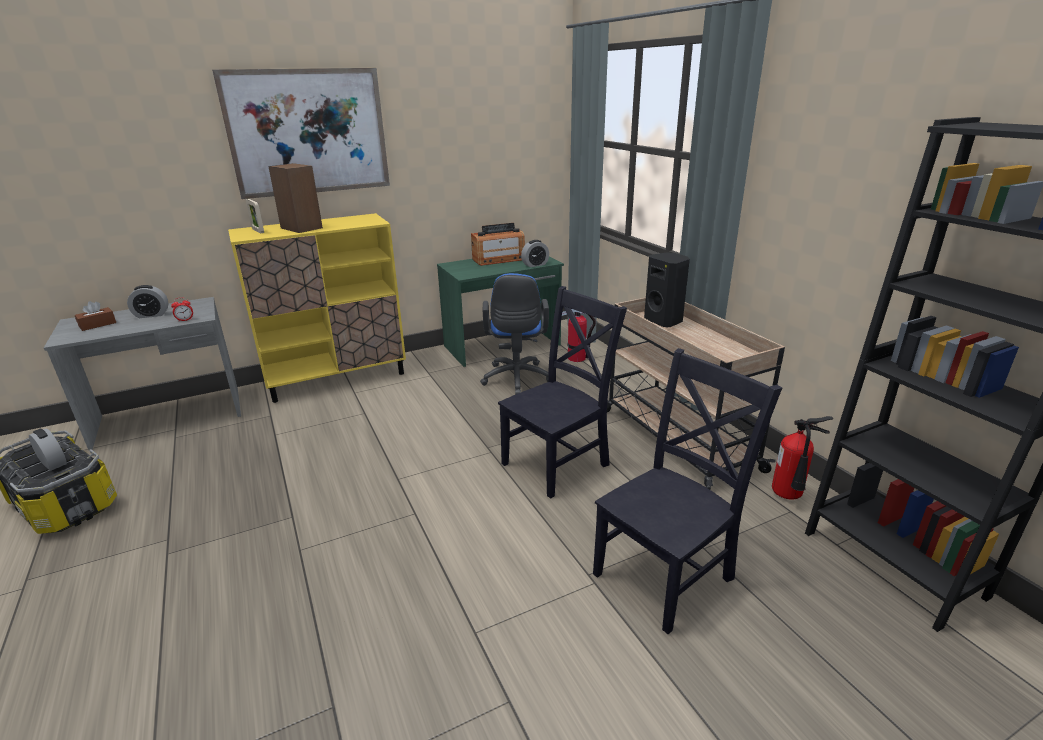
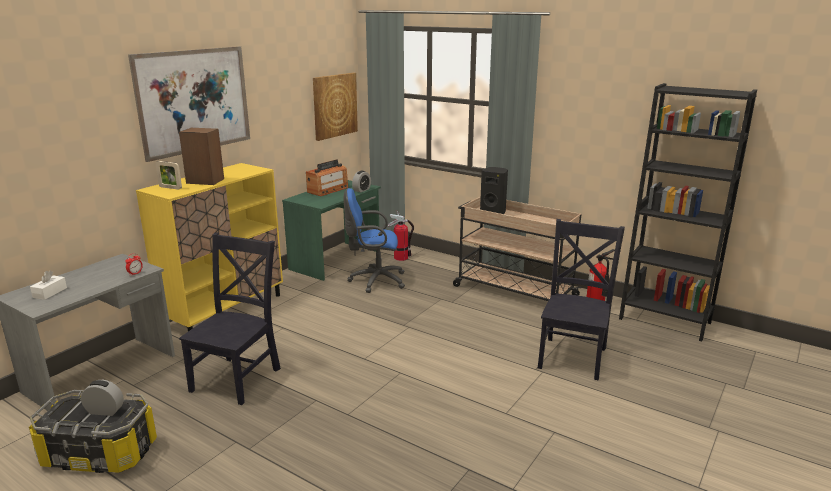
camera: 30 degrees left, 5 degrees down
(97, 324) = (50, 293): brown tissue box -> white tissue box
(152, 315) = (91, 276): alarm clock -> none
(516, 380) = (374, 281): blue office chair -> blue office chair turned 120 degrees clockwise
(527, 155) = (334, 105): none -> picture
(559, 462) = (459, 321): black chair -> black chair (238, 378)

